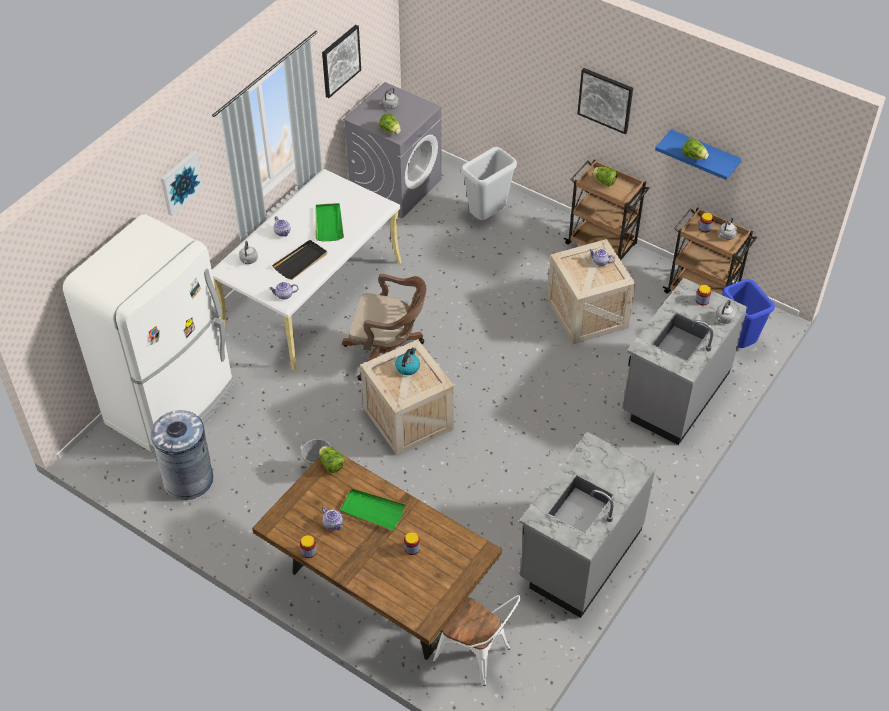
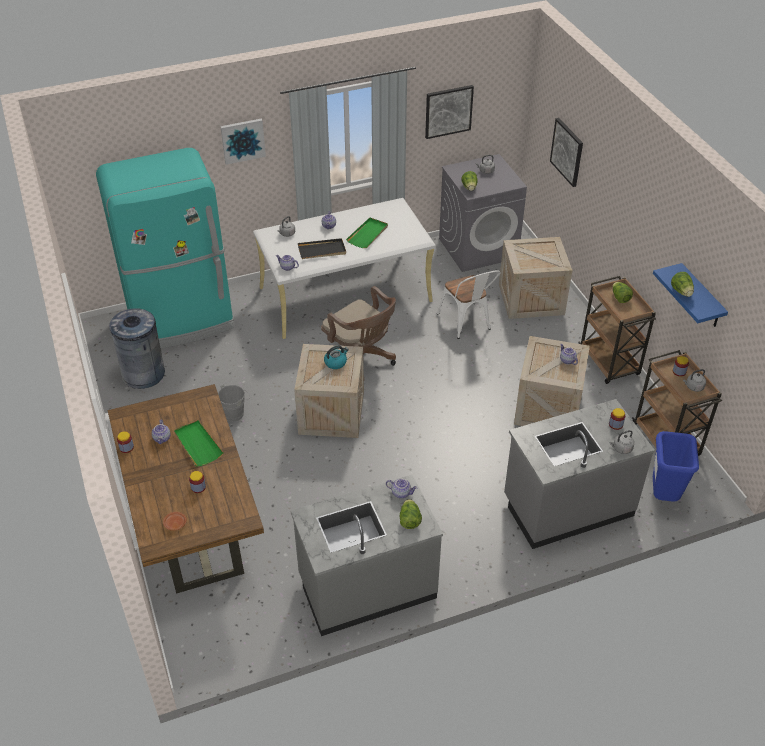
camera: 35 degrees right, 5 degrees down
(173, 405) = (182, 320): white fridge -> turquoise fridge
(331, 464) = (203, 397): lettuce -> lettuce (409, 520)
(424, 591) = (175, 523): none -> brown plate
(478, 656) = (216, 614): white chair -> white chair (467, 323)
(487, 217) = (530, 300): grey trash can -> crate
(593, 452) = (401, 492): none -> teapot
(605, 100) = (642, 218): picture -> picture (567, 152)

